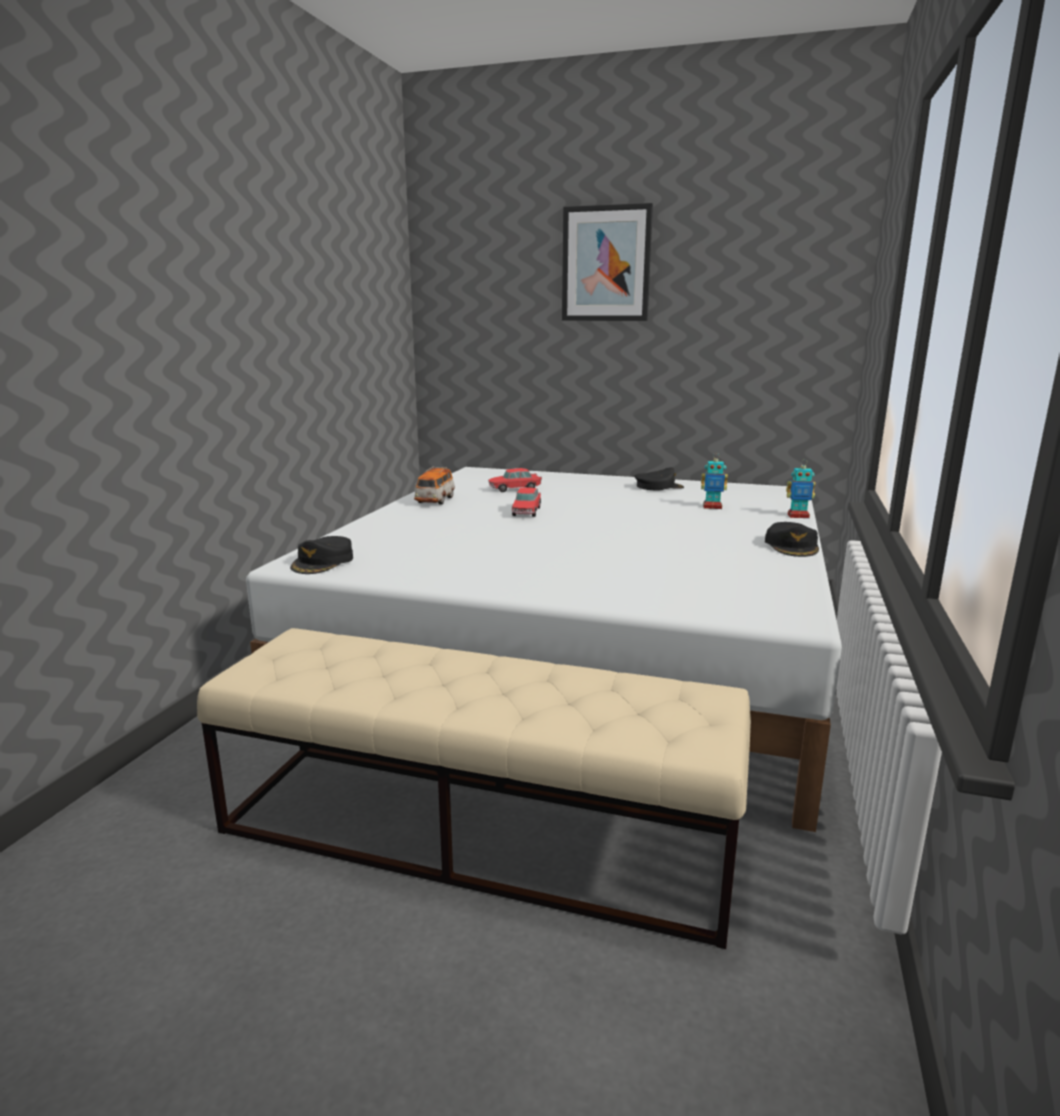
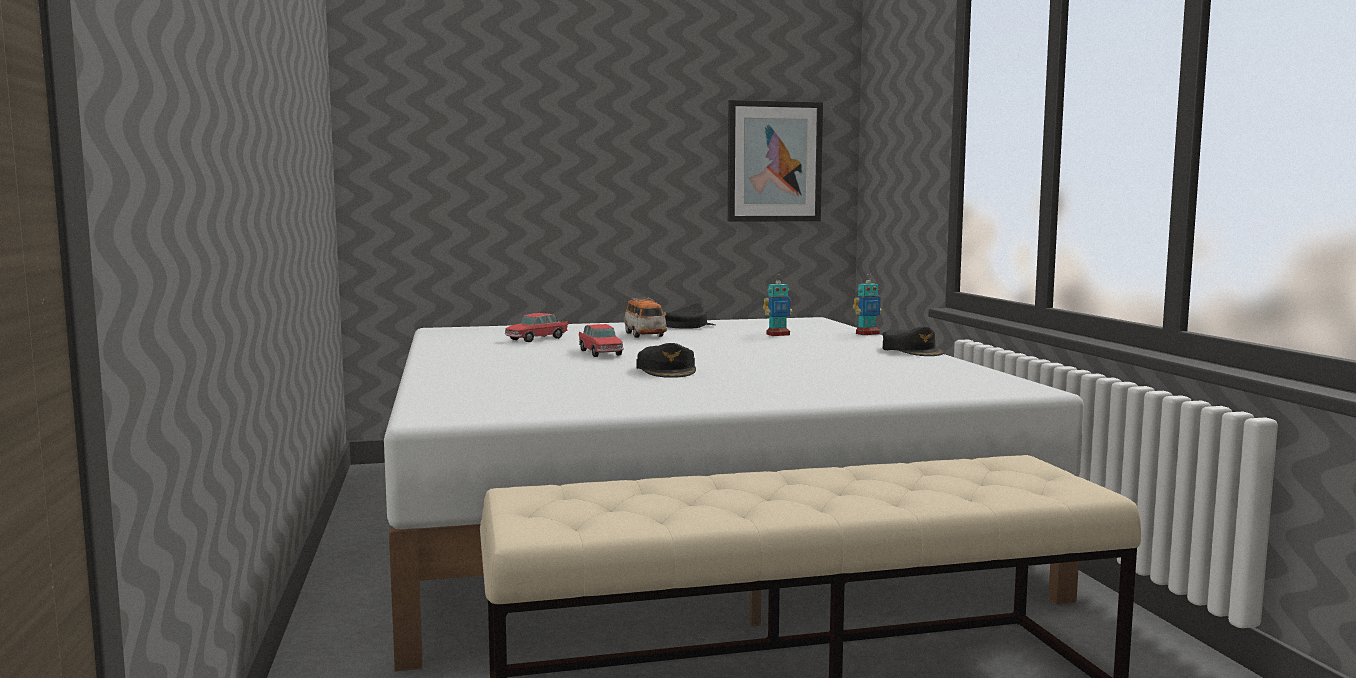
camera: 30 degrees left, 10 degrees down
(323, 562) = (472, 409): black cap -> black cap (667, 370)
(435, 500) = (465, 354): toy car -> toy car (645, 335)
(606, 264) = (593, 79): picture -> picture (774, 161)

